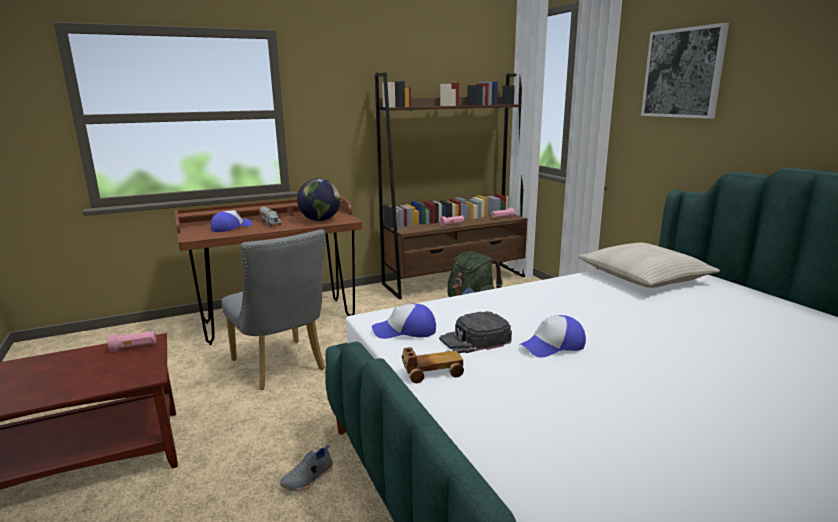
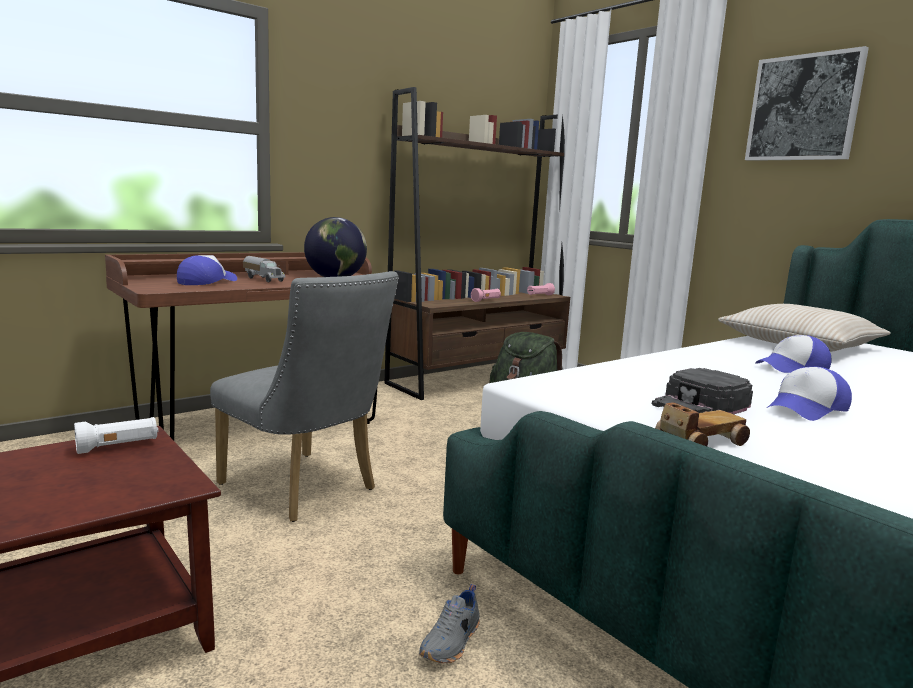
camera: 15 degrees left, 5 degrees down
(134, 347) = (118, 447): pink flashlight -> white flashlight
(405, 331) = (593, 398): cap -> cap (792, 367)

